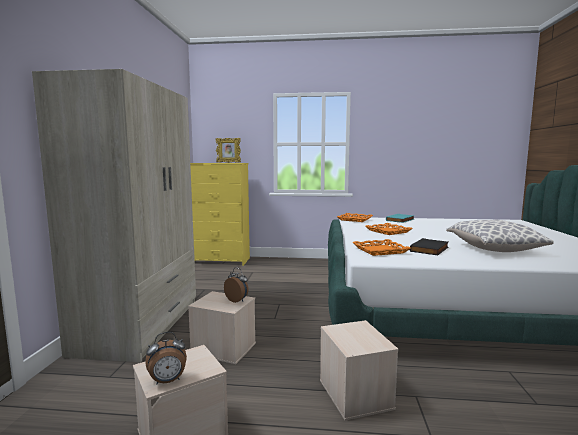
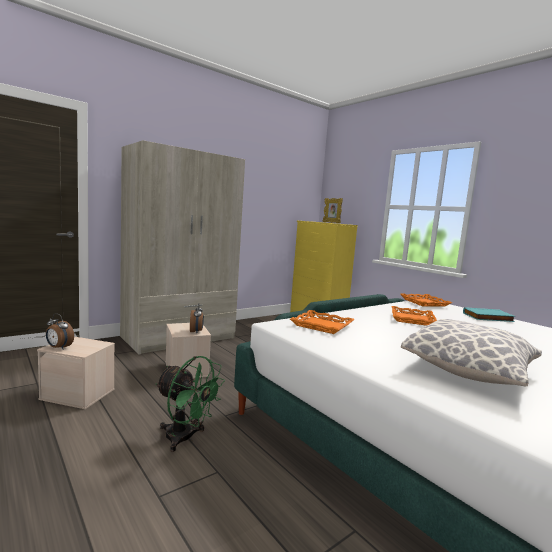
camera: 45 degrees right, 0 degrees up
(354, 393) = (185, 438): beige storage box -> green fan
(430, 249) = (378, 342): black book -> none

